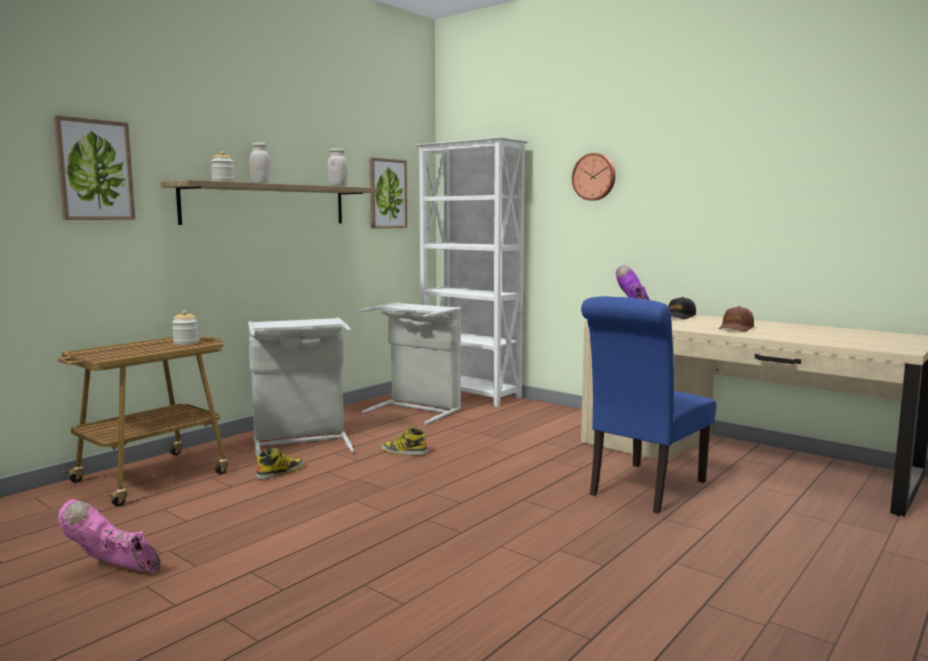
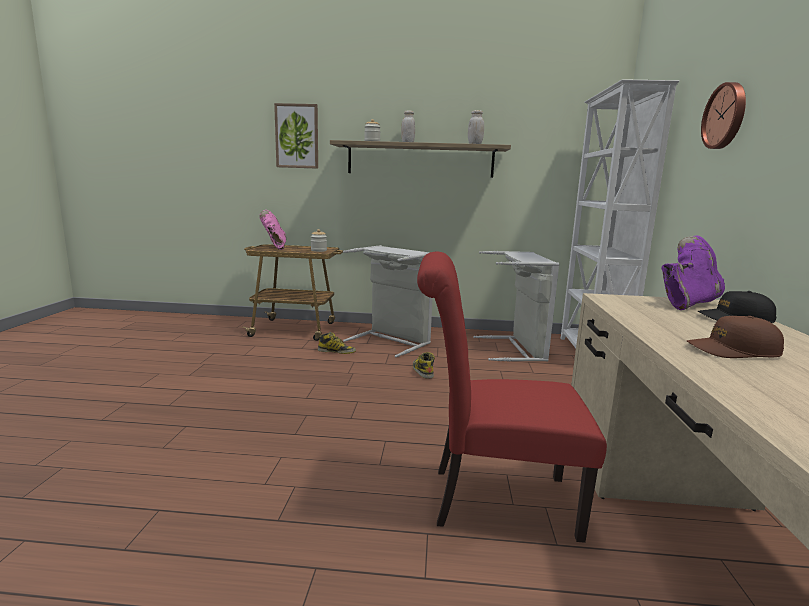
camera: 55 degrees right, 5 degrees up
(114, 571) = (173, 361): pink boot -> pink boot (275, 247)
(387, 194) = (552, 152): picture -> none
(643, 489) = (492, 500): blue chair -> red chair

